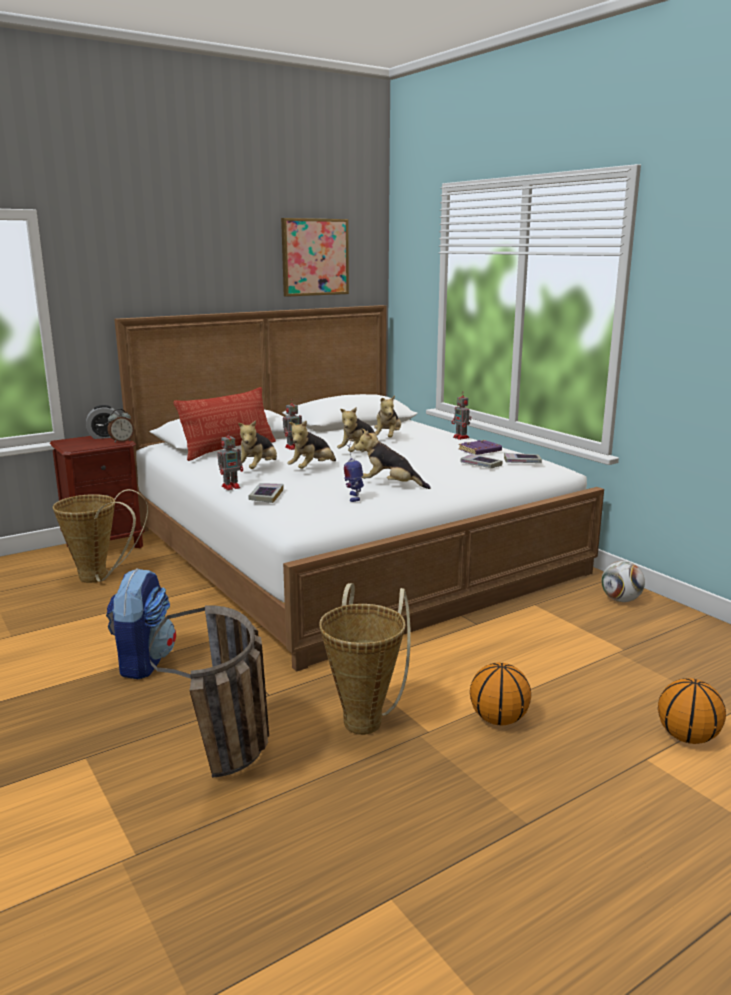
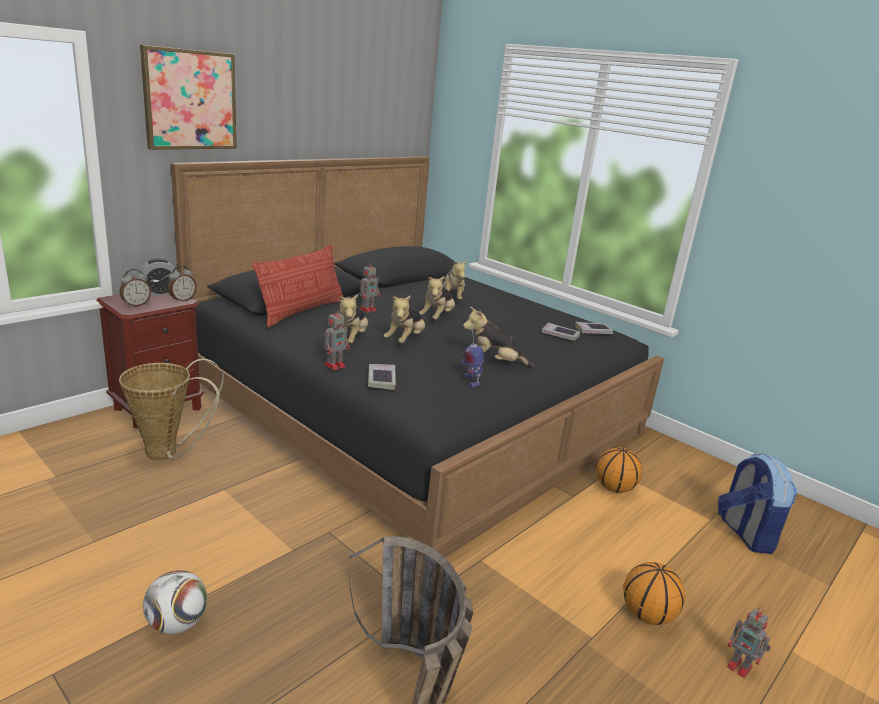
camera: 15 degrees left, 5 degrees up
(79, 445) = (136, 305): none -> alarm clock
(143, 661) = (264, 568): backpack -> backpack (745, 533)
(314, 257) = (369, 105): picture -> picture (190, 100)
(348, 550) = (415, 408): white bed -> black bed
(365, 718) = (526, 626): basket -> none
(461, 437) = (518, 298): toy robot -> toy robot (740, 667)
(480, 451) = (547, 317): purple book -> none
(621, 600) = (680, 461): football -> football (177, 624)
(687, 737) = (811, 620): basketball -> basketball (614, 488)

